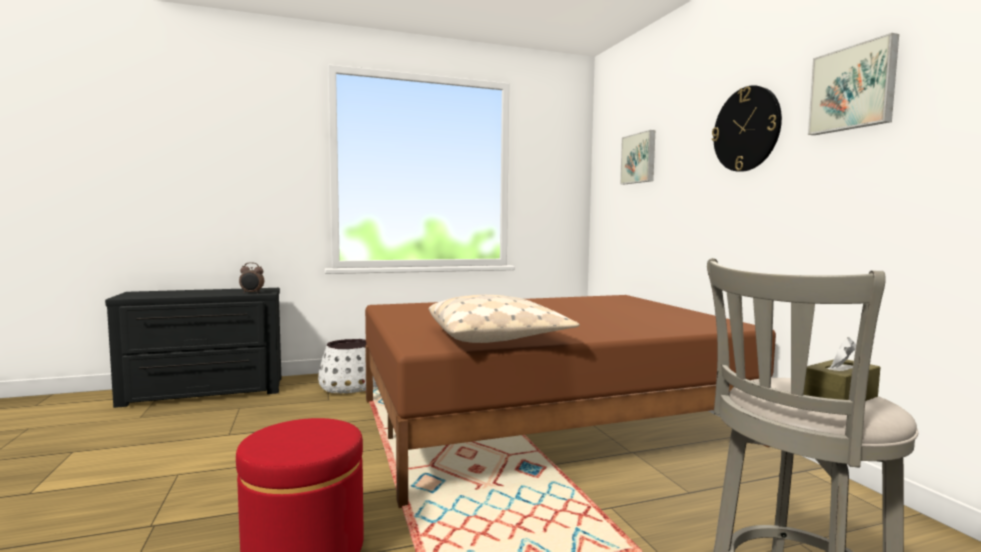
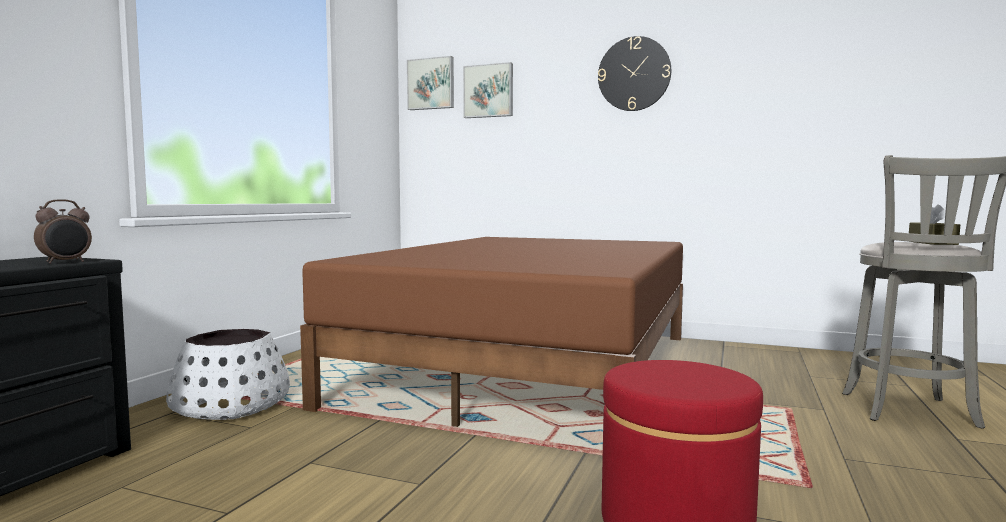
camera: 50 degrees left, 0 degrees up
(498, 337) = (602, 261): beige pillow -> none
(853, 88) = (735, 53): picture -> picture (431, 84)

